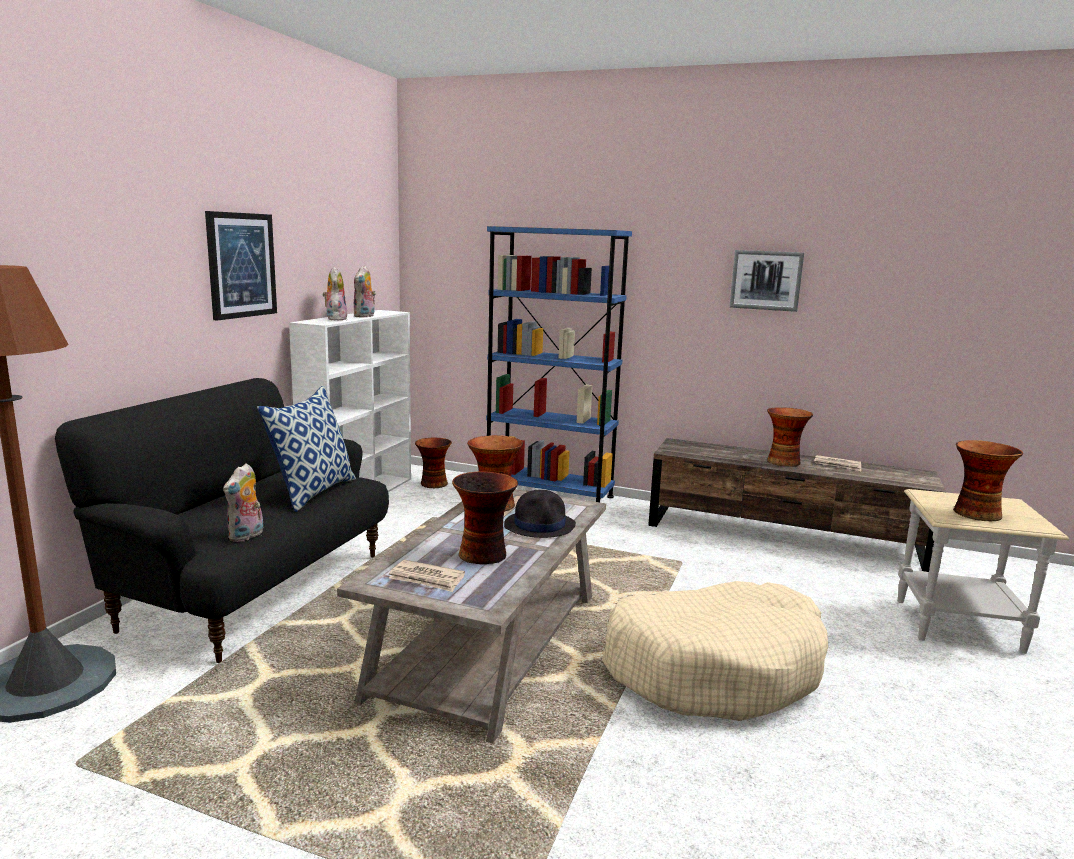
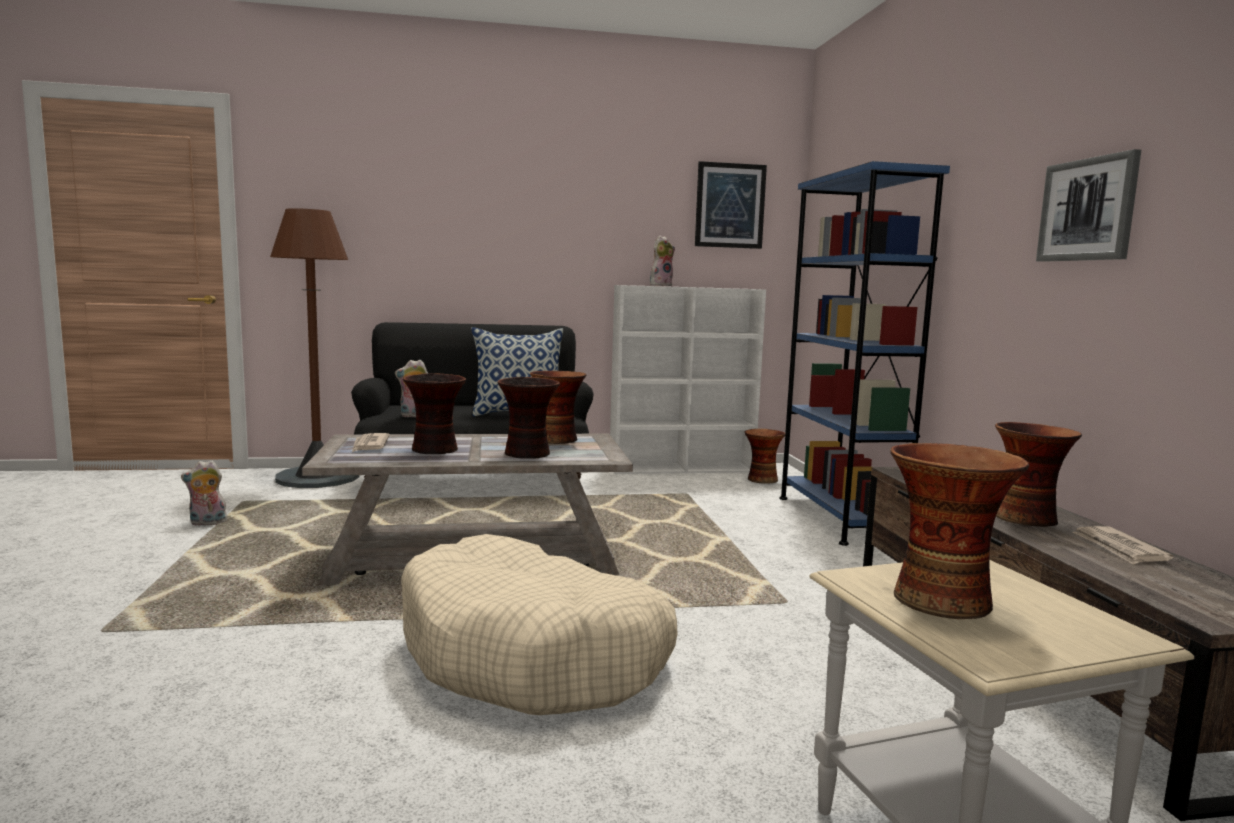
camera: 60 degrees right, 5 degrees down
(241, 265) = (562, 230): picture -> picture (729, 206)
(365, 316) = (698, 287): plush toy -> plush toy (207, 523)
(540, 525) = (528, 454): black hat -> vase

